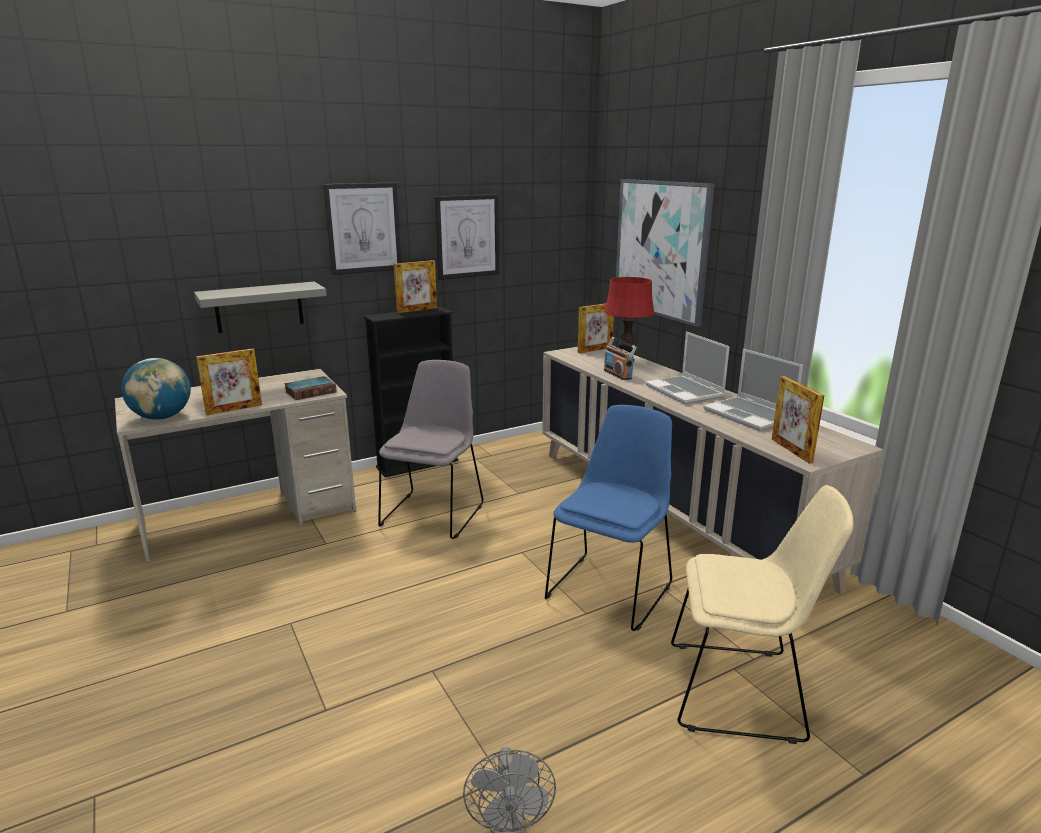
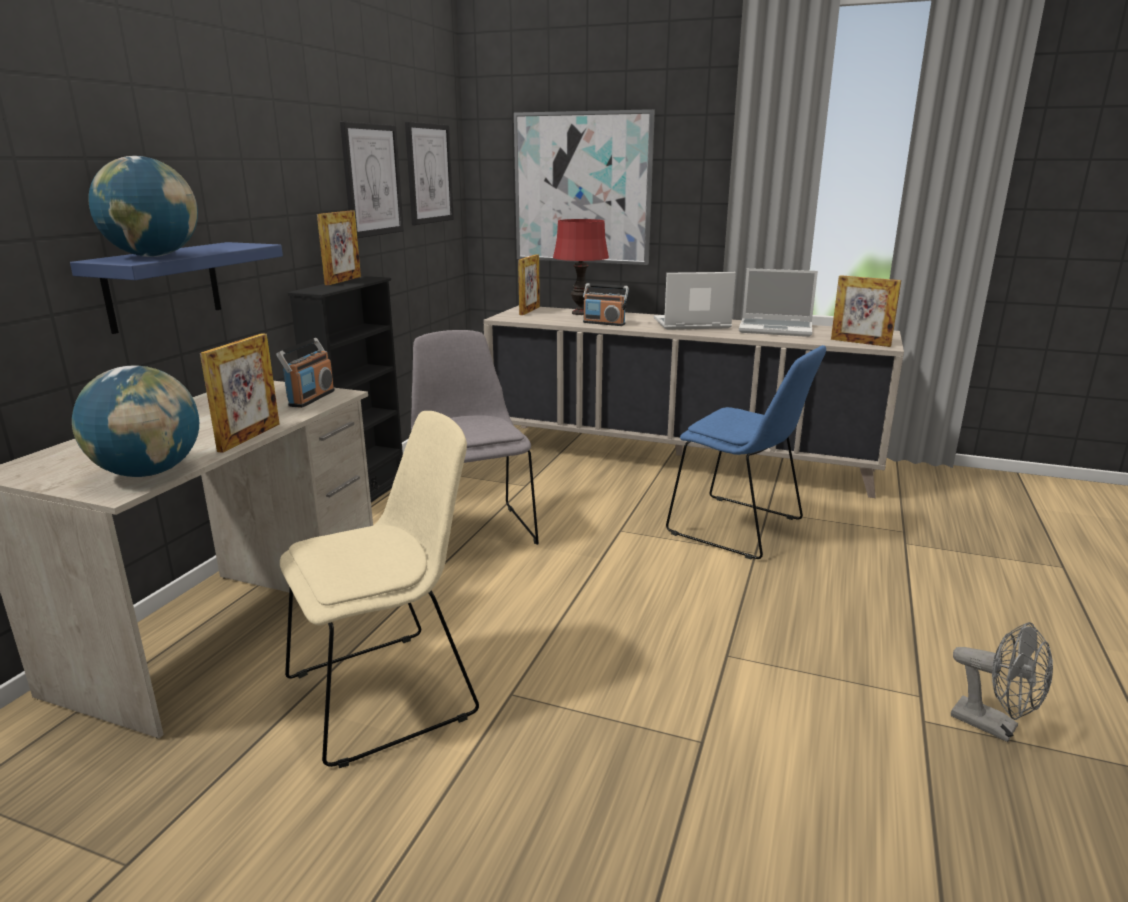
camera: 40 degrees left, 0 degrees up
(233, 292) = (154, 256): none -> globe
(259, 307) = (163, 286): grey shelf -> blue shelf
(311, 392) = (311, 398): book -> radio
(363, 228) = (274, 161): picture -> picture (429, 173)
(610, 589) = (739, 528): blue chair -> blue chair turned 135 degrees clockwise
(685, 391) = (690, 324): laptop -> laptop turned 150 degrees clockwise
(740, 691) = (933, 554): beige chair -> beige chair (388, 692)

